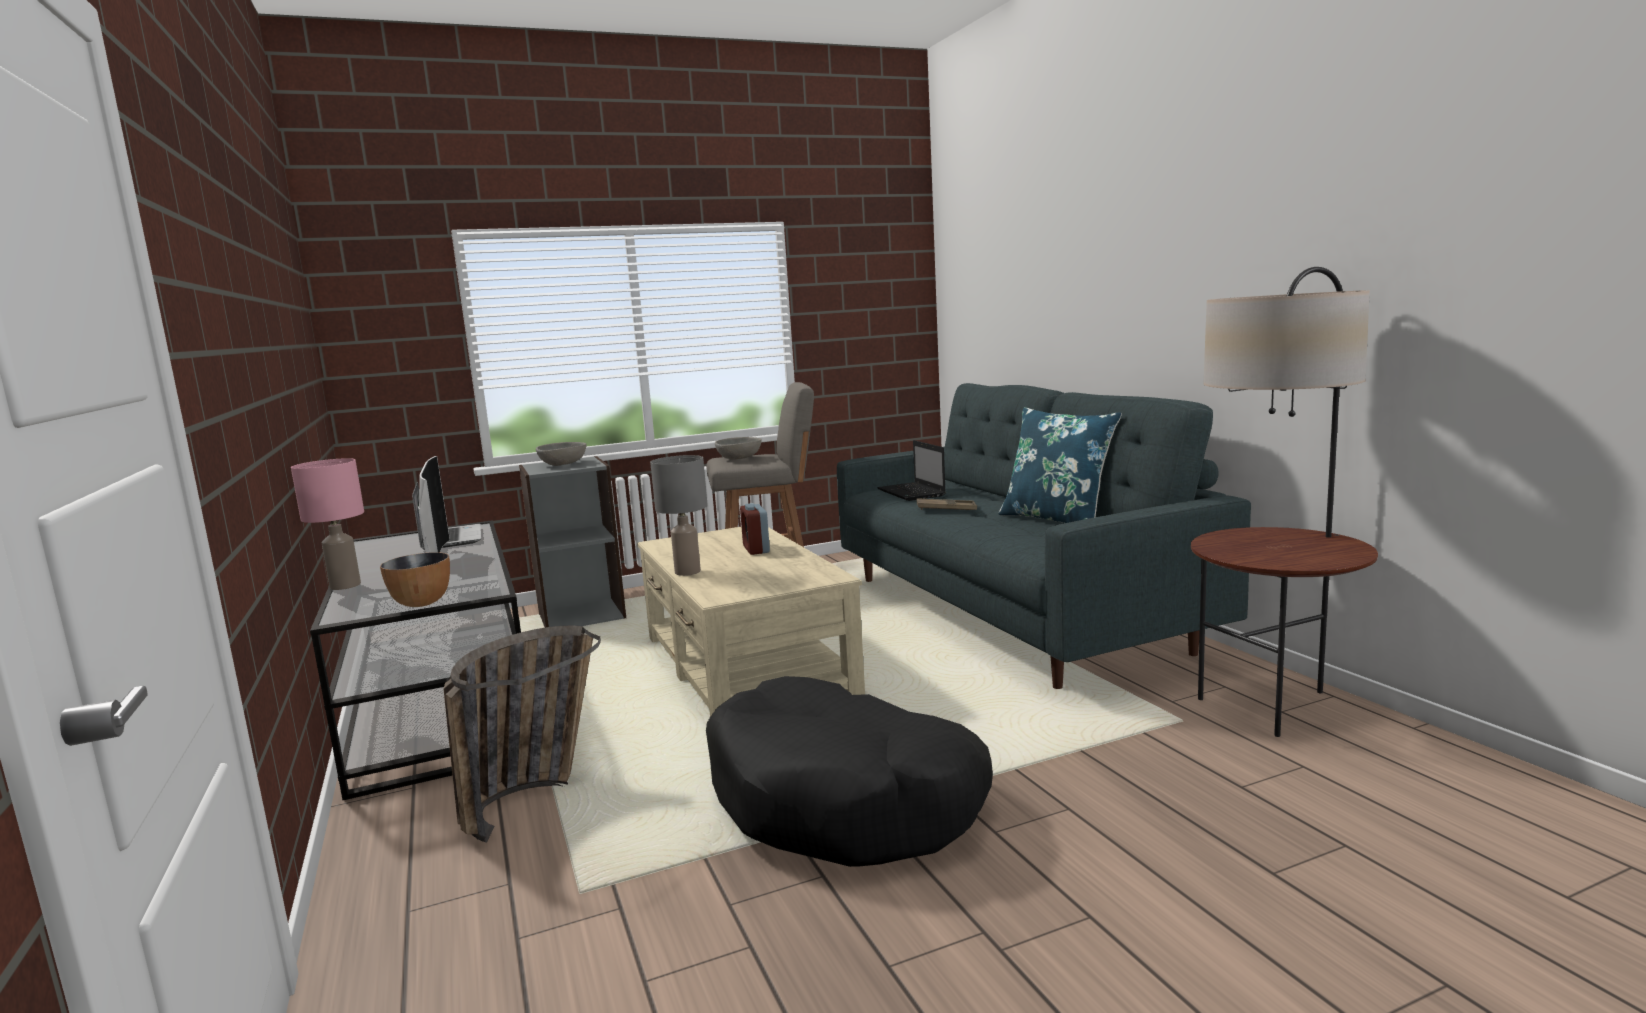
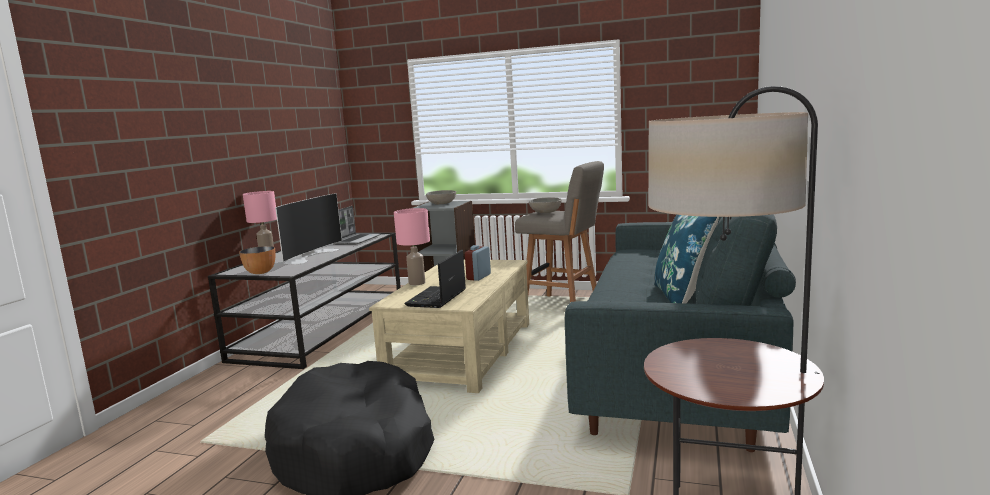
camera: 40 degrees right, 0 degrees up
(533, 798) = (266, 389): basket -> none
(687, 572) = (417, 283): grey table lamp -> pink table lamp
(912, 493) = (648, 256): laptop -> laptop (436, 298)
(946, 509) = (632, 273): brown tray -> none

